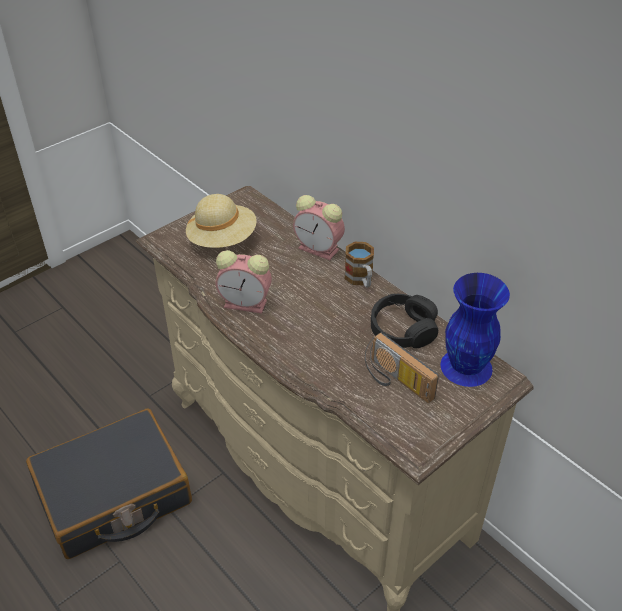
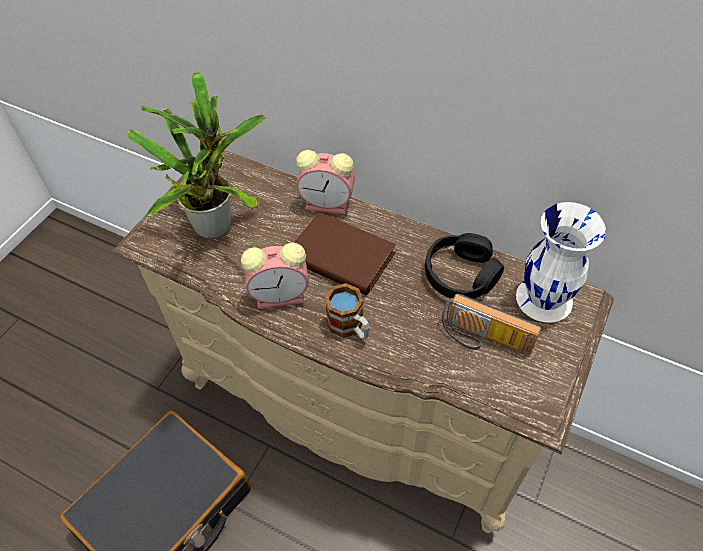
camera: 20 degrees left, 10 degrees up
(222, 239) = (215, 222): beige hat -> potted plant
(309, 290) = (341, 257): none -> brown book
(360, 280) = (389, 228): mug -> mug (350, 327)
(467, 366) = (545, 298): blue vase -> white vase

